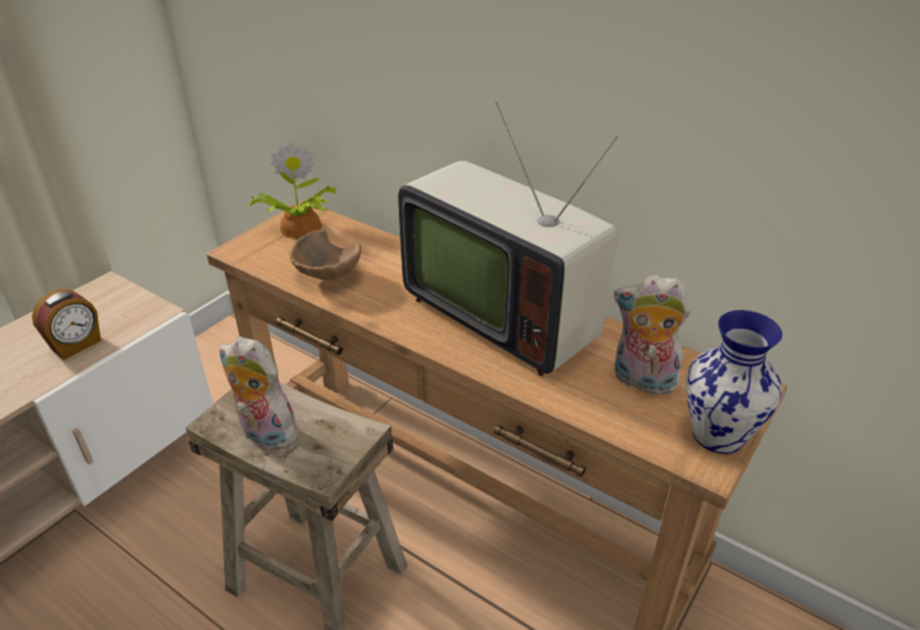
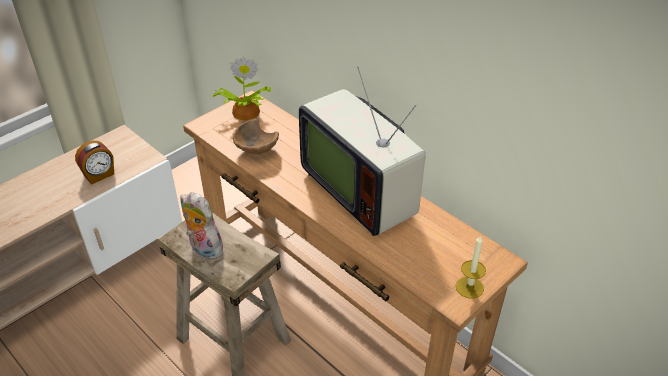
camera: 10 degrees right, 5 degrees up
(642, 381) = (435, 247): plush toy -> none
(718, 434) = (469, 287): vase -> candle

